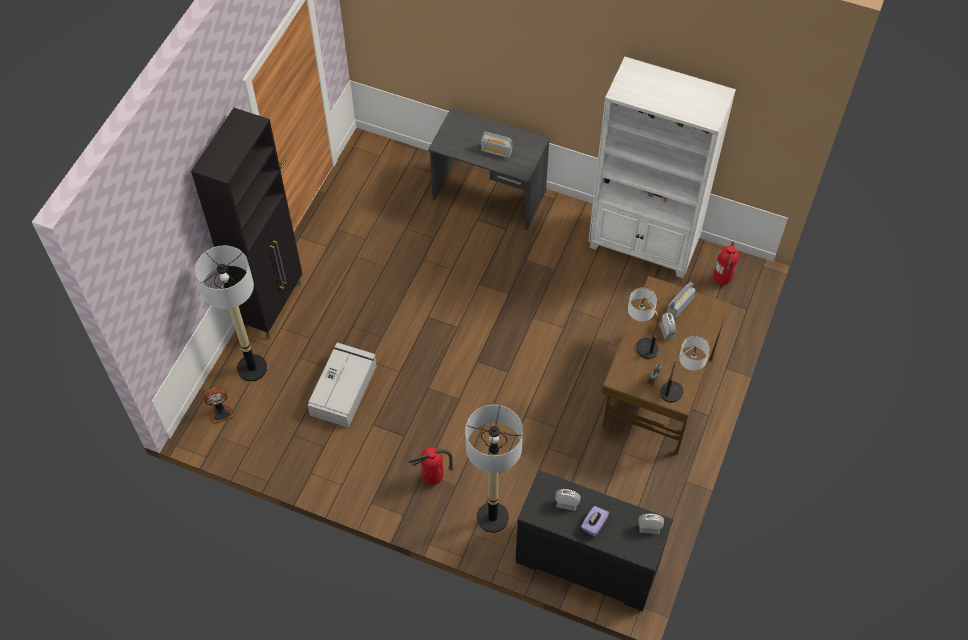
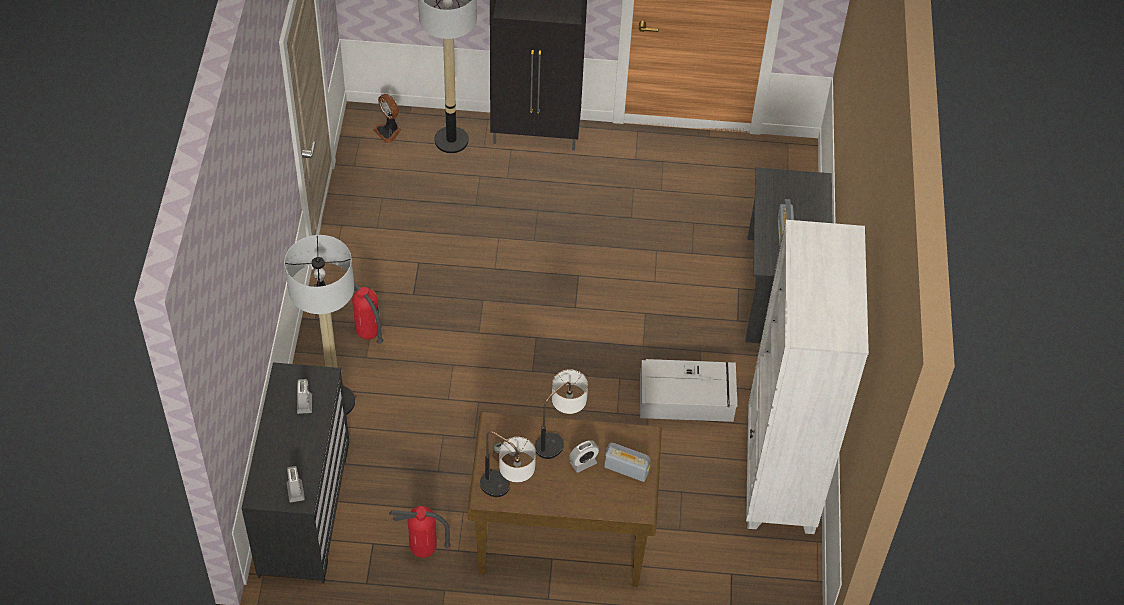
camera: 70 degrees right, 5 degrees down
(344, 389) = (454, 225): grey storage box -> grey storage box (688, 398)
(594, 524) = (285, 435): purple tissue box -> none
(722, 280) = (763, 576): fire extinguisher -> fire extinguisher (423, 551)

